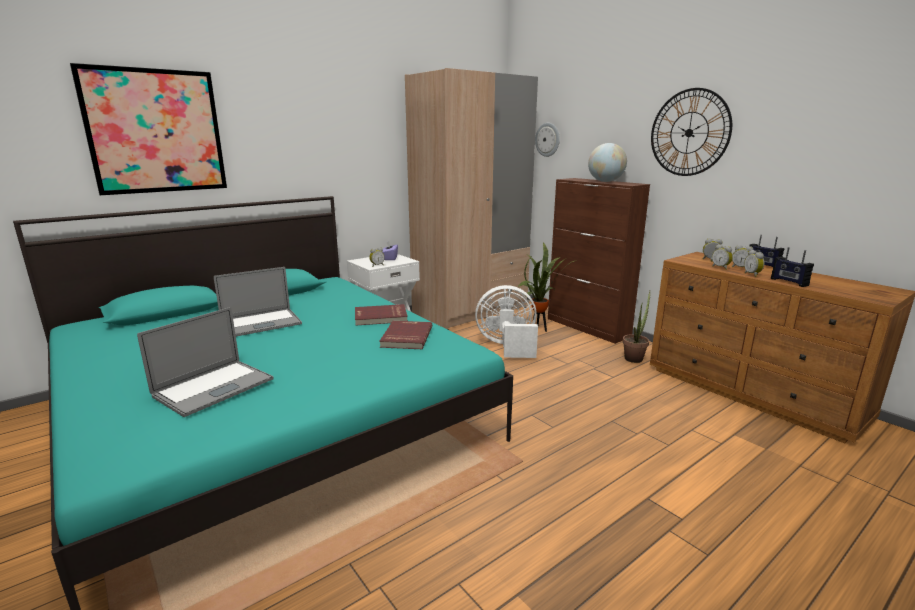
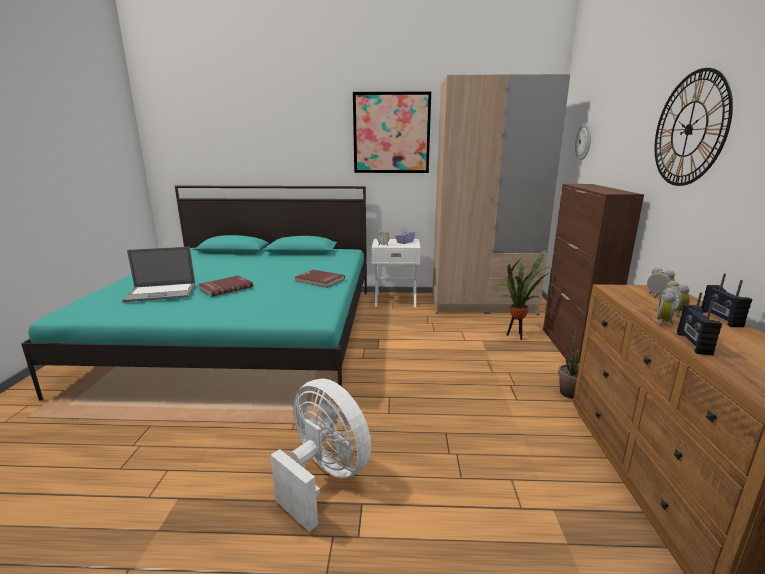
camera: 40 degrees right, 0 degrees up
(155, 132) = (249, 135): picture -> picture (391, 133)
(261, 323) = (254, 267): laptop -> none
(405, 337) = (303, 296): red book -> red book (225, 287)
(507, 346) = (463, 340): white fan -> white fan (324, 477)
(605, 181) = (601, 188): globe -> none
(721, 267) = (643, 306): alarm clock -> none

